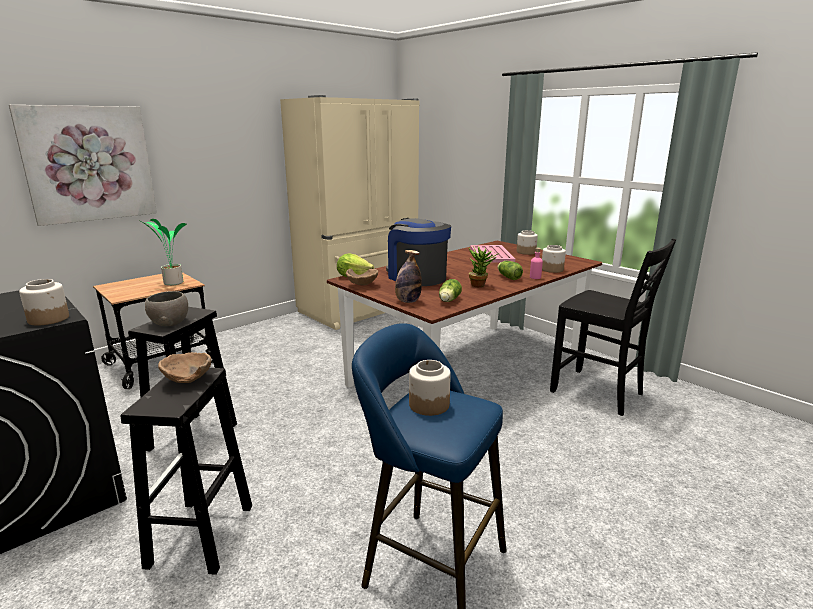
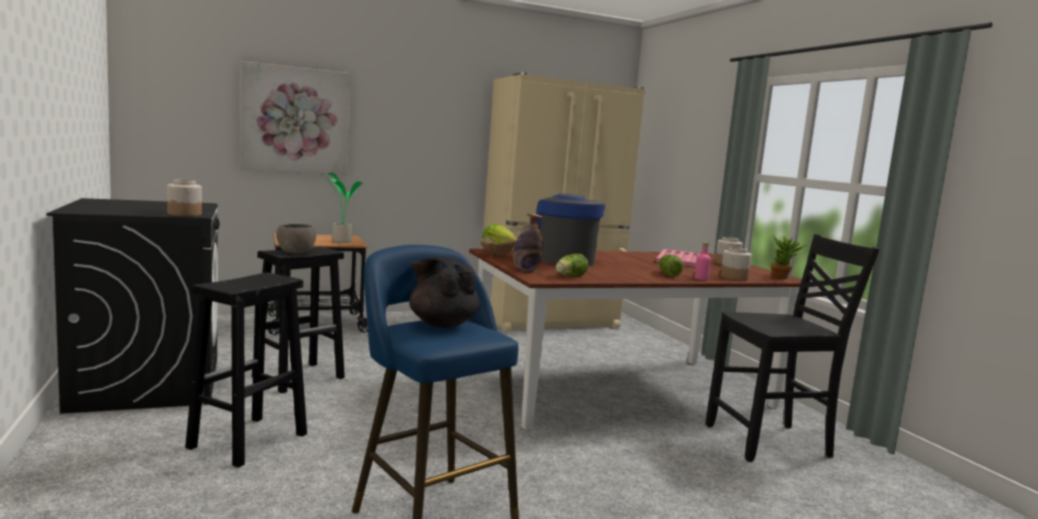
camera: 20 degrees right, 10 degrees down
(189, 380) = (266, 279): brown bowl -> none
(429, 405) = (442, 324): jar -> black teapot
(480, 285) = (625, 273): potted plant -> potted plant (783, 278)
(598, 393) = (771, 442): black chair -> black chair turned 75 degrees counterclockwise

